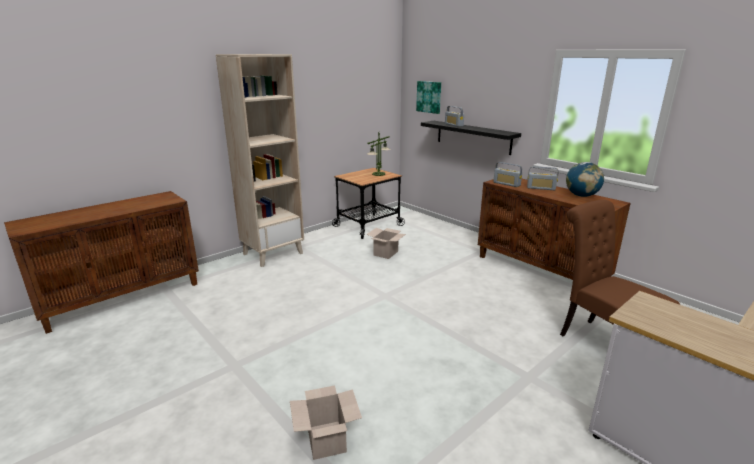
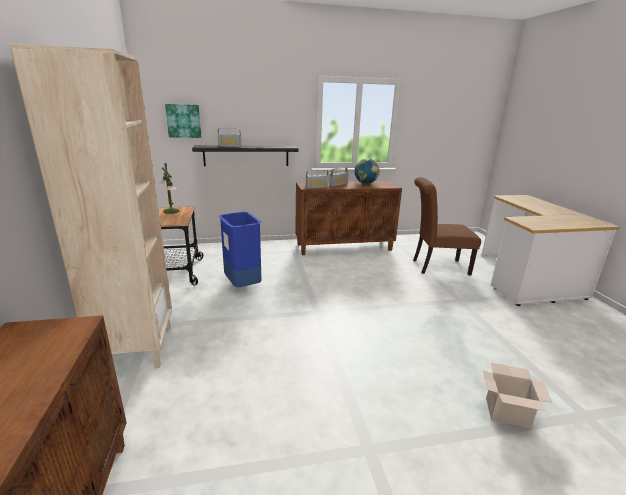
camera: 60 degrees left, 0 degrees up
(386, 253) = (243, 285): cardboard box -> blue trash can

